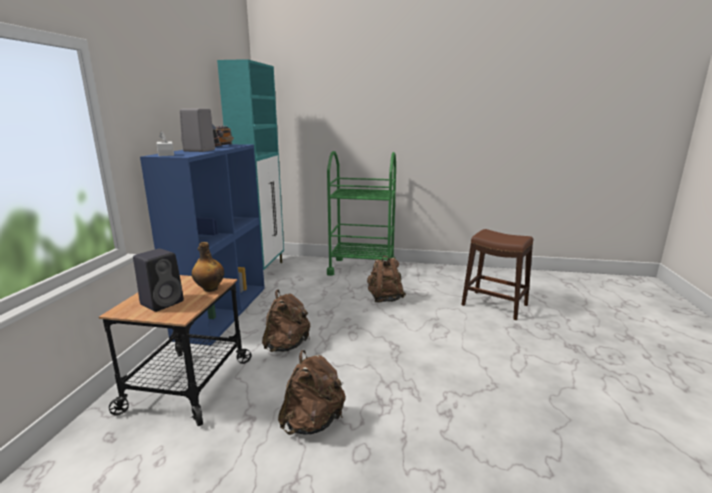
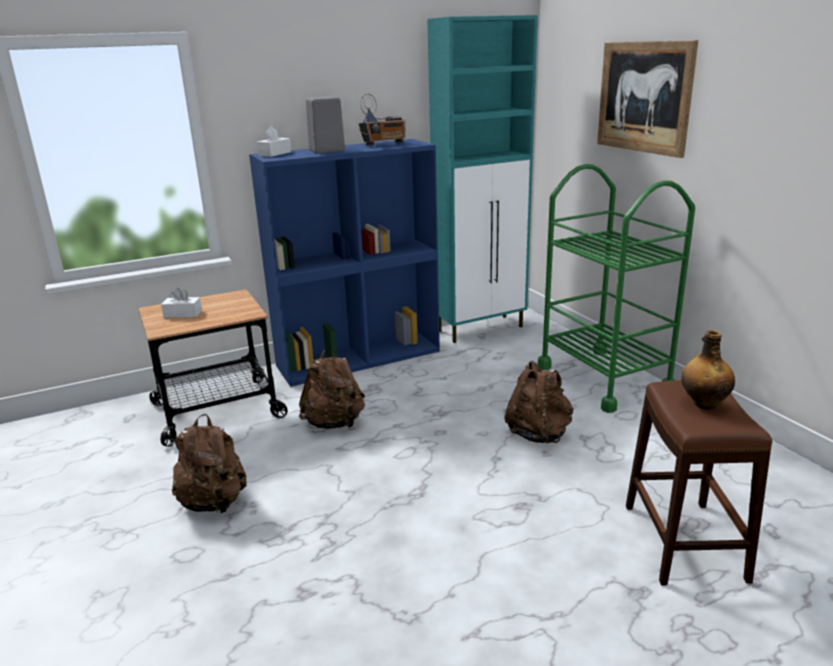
camera: 55 degrees right, 5 degrees up
(163, 302) = (183, 314): black speaker -> white tissue box
(210, 288) = (230, 316): bottle -> bottle (704, 403)
(348, 114) = (644, 97): none -> picture

